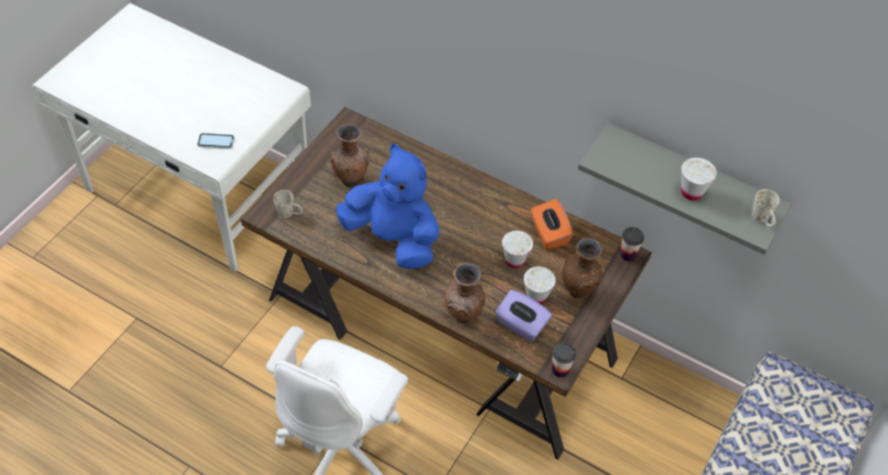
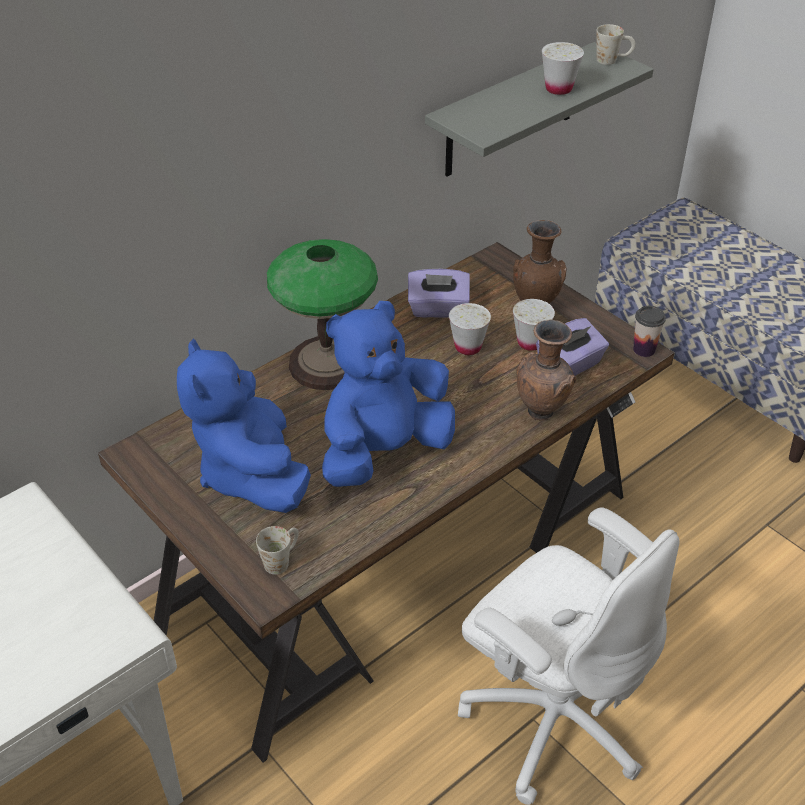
camera: 70 degrees left, 10 degrees down
(216, 142) = (77, 625): phone -> none
(351, 180) = (251, 474): brown vase -> blue plush toy
(464, 188) = (328, 363): none -> table lamp
(549, 234) = (438, 309): orange tissue box -> purple tissue box
(628, 254) = (494, 258): cup -> none

